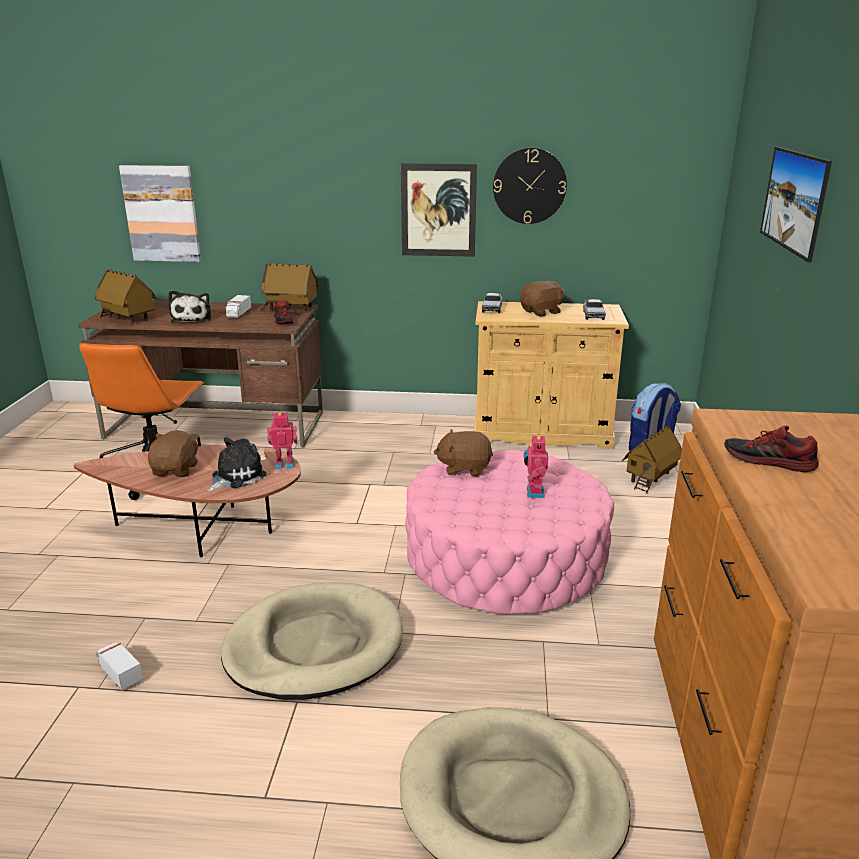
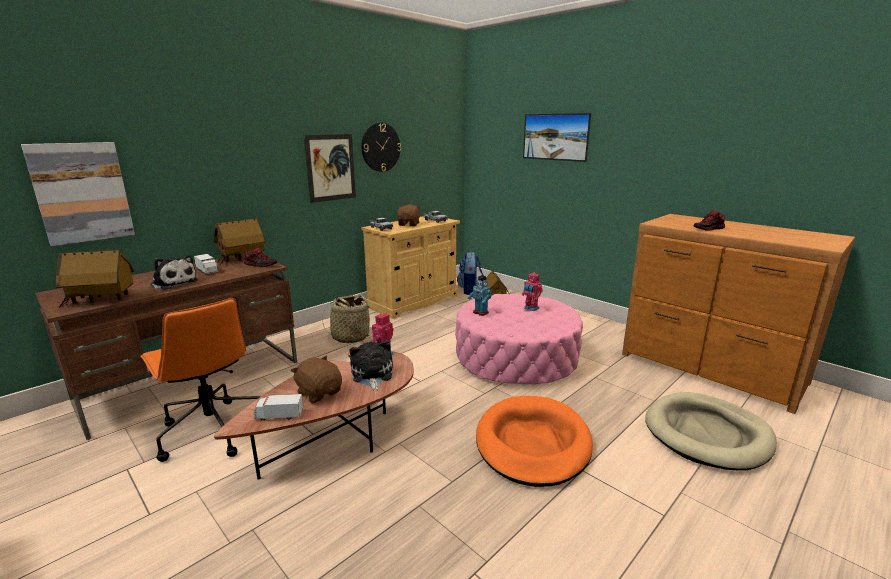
camera: 50 degrees left, 5 degrees down
(120, 673) = (479, 542): toy truck -> toy truck (279, 415)
(314, 646) = (532, 443): beige dog bed -> orange dog bed
(392, 444) = (350, 337): none -> basket
(464, 468) = (480, 313): brown plush toy -> toy robot

